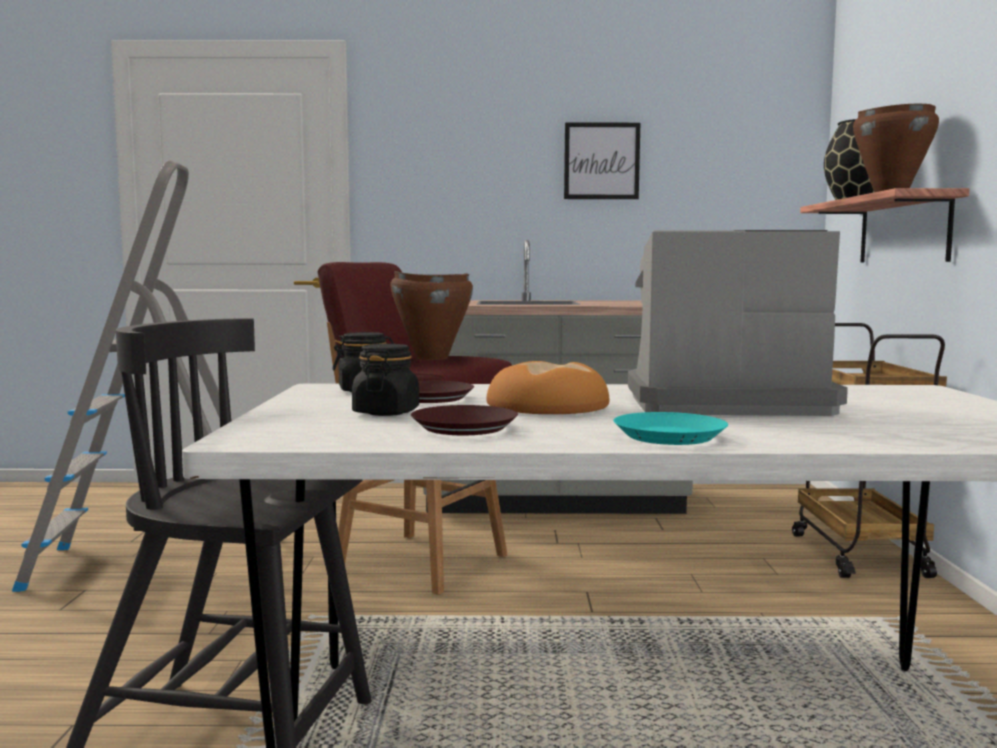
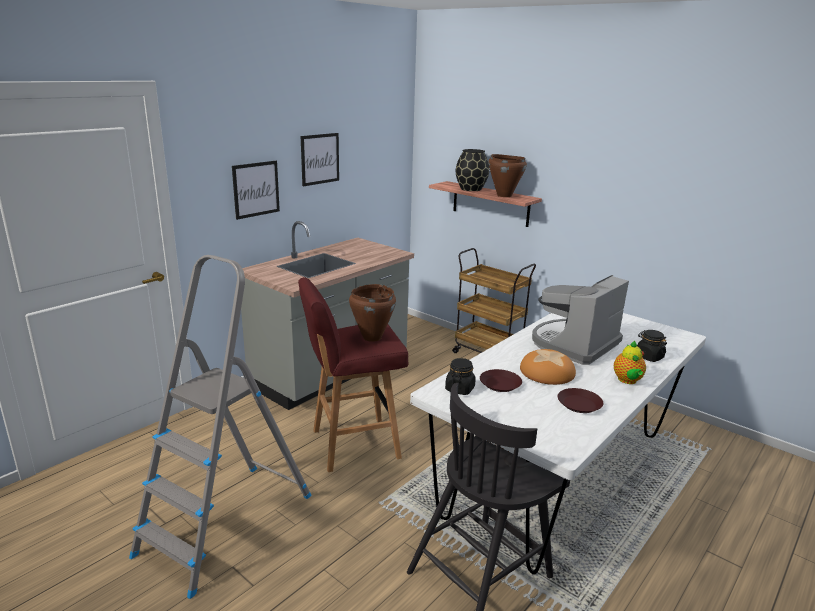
camera: 50 degrees left, 15 degrees up
(386, 412) = (527, 405): black jar -> black jar (649, 357)
(479, 192) = (256, 189): none -> picture
(669, 436) = (627, 380): turquoise plate -> teapot

